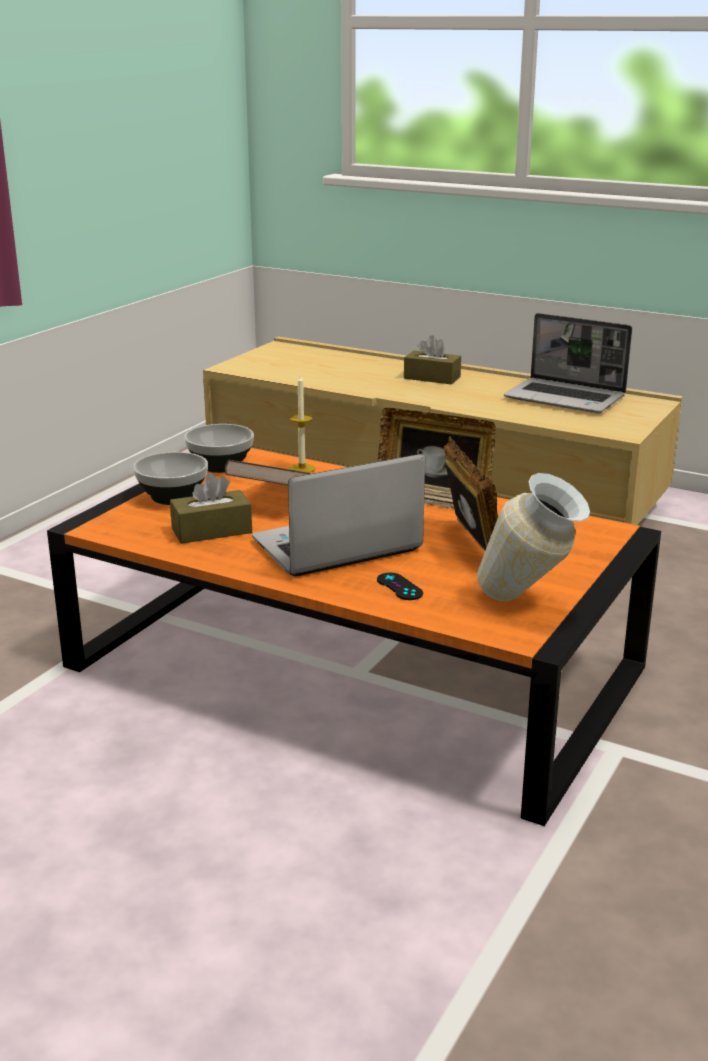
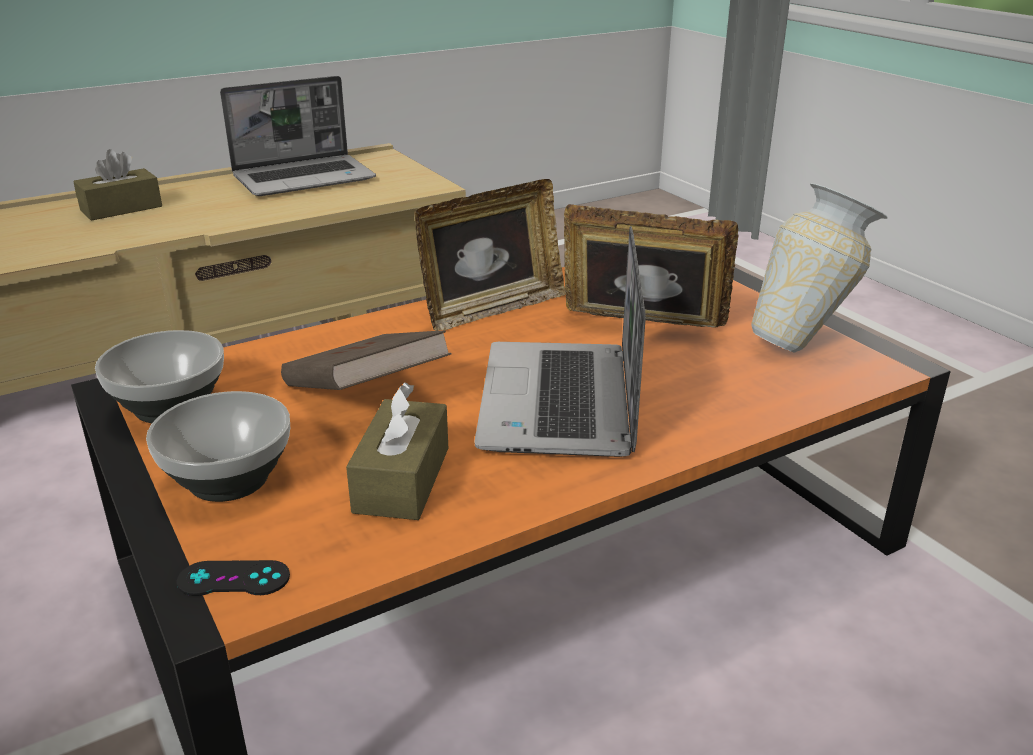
camera: 60 degrees left, 5 degrees up
(302, 468) = (277, 353): candle -> none
(399, 587) = (712, 396): black game controller -> black game controller (233, 579)

